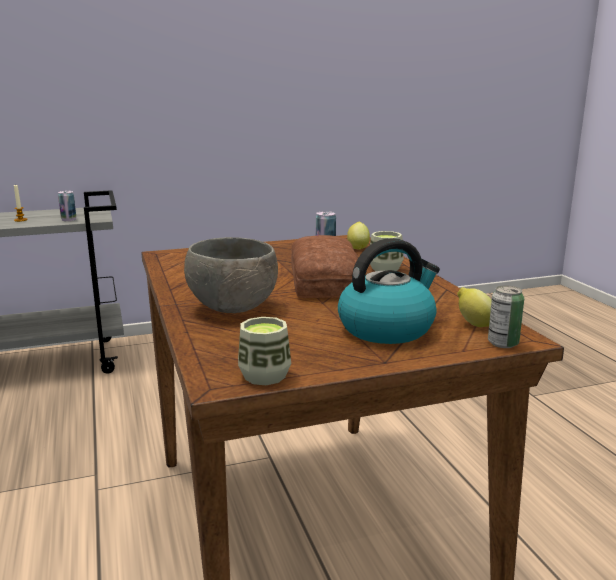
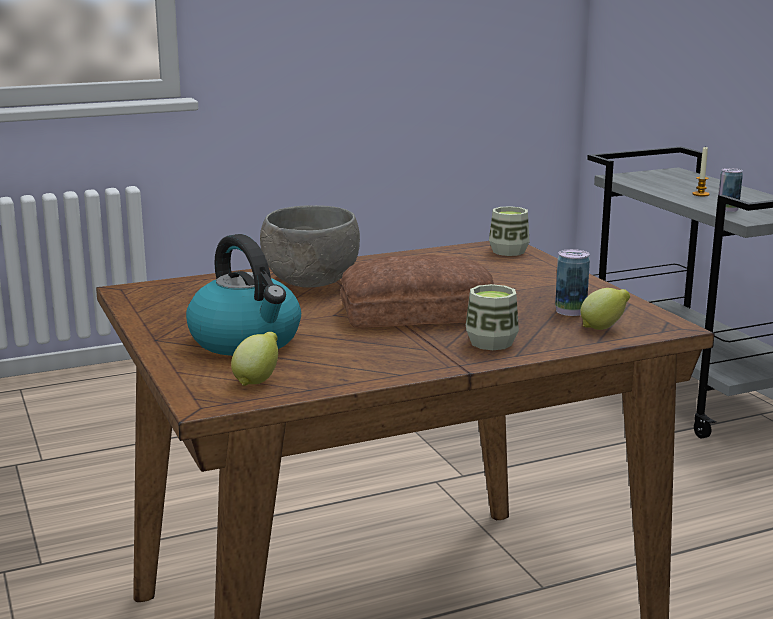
camera: 85 degrees right, 0 degrees up
(264, 375) = (138, 301): cup -> cup (508, 251)
(503, 343) = (192, 390): can -> none

